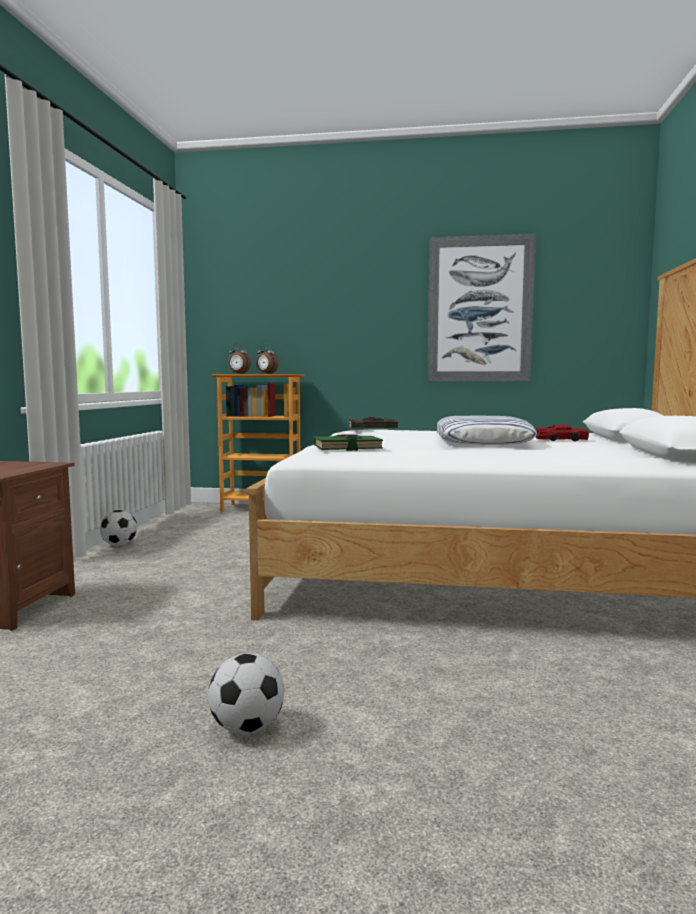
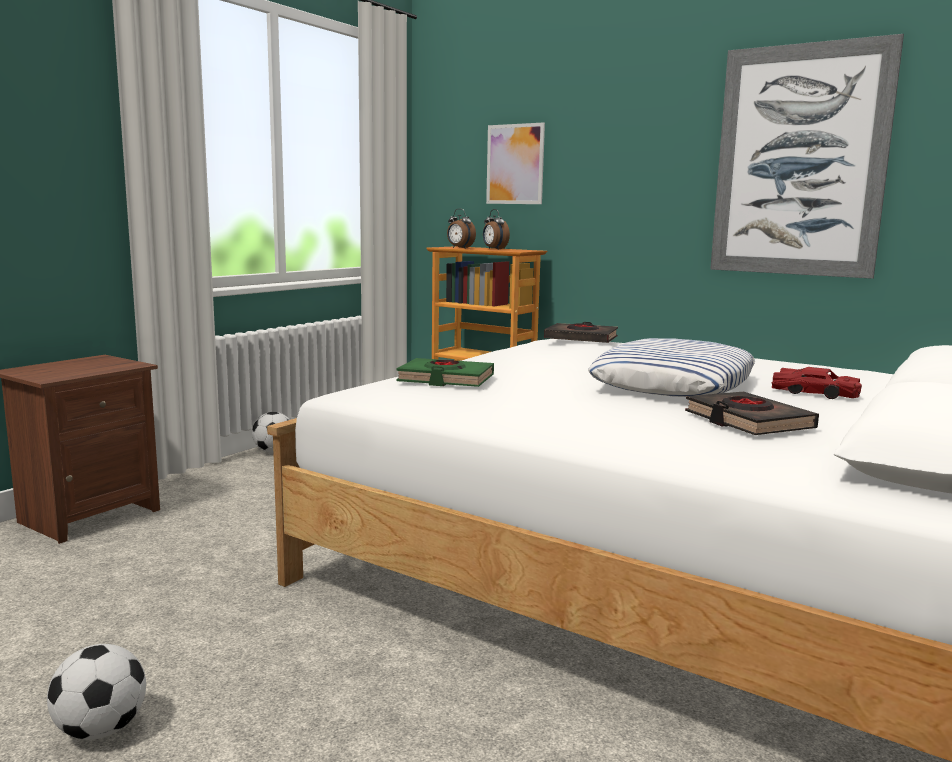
camera: 25 degrees right, 5 degrees up
(273, 311) = (515, 164): none -> picture
(567, 450) = (747, 421): none -> black book

